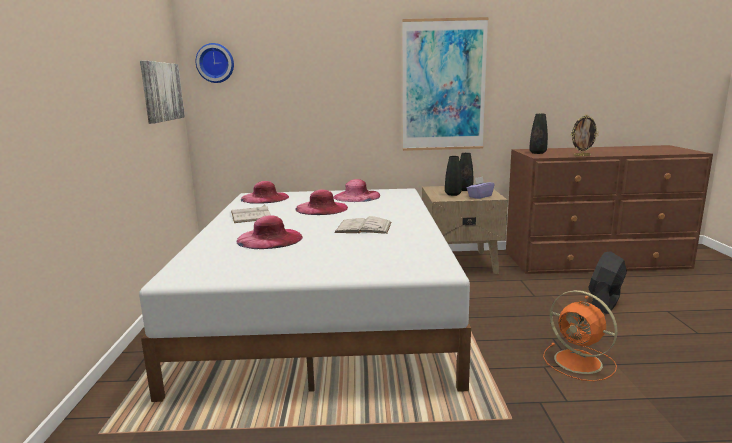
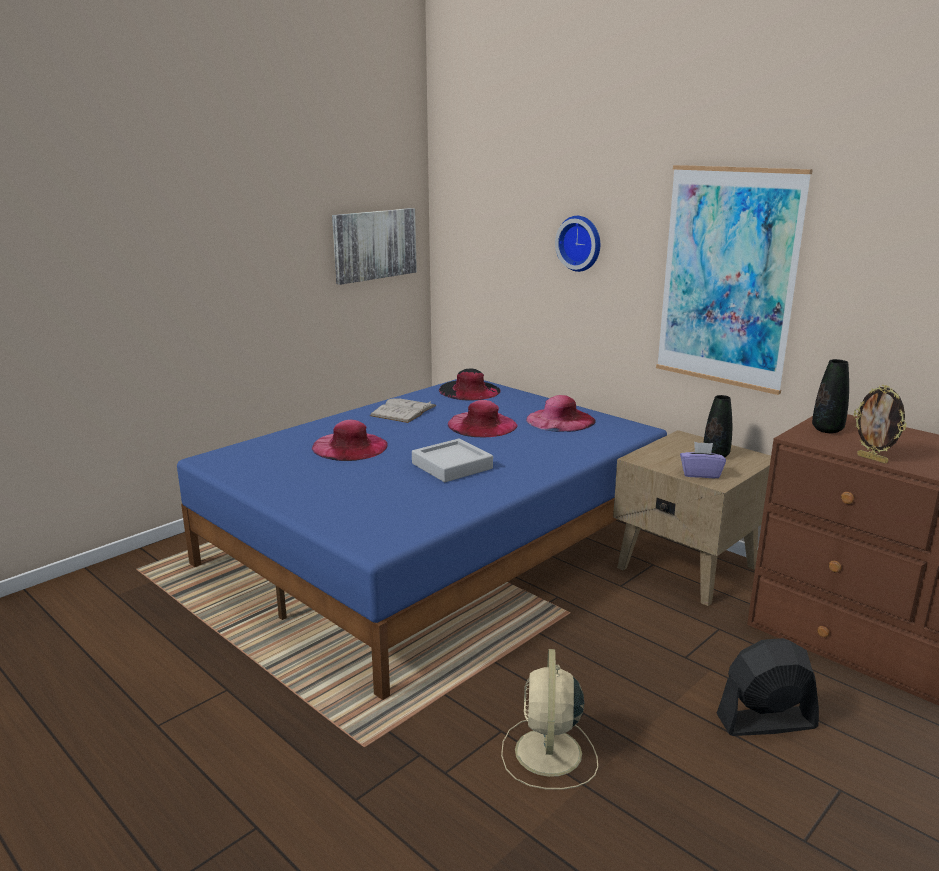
camera: 45 degrees right, 5 degrees up
(215, 63) = (459, 208): wall clock -> wall clock (580, 243)
(265, 198) = (469, 390): pink hat -> black hat
(324, 306) = (436, 546): white bed -> blue bed
(363, 227) = (452, 466): white book -> grey tray
(453, 194) = (675, 457): black vase -> none
(580, 362) = (548, 754): orange fan -> beige fan

